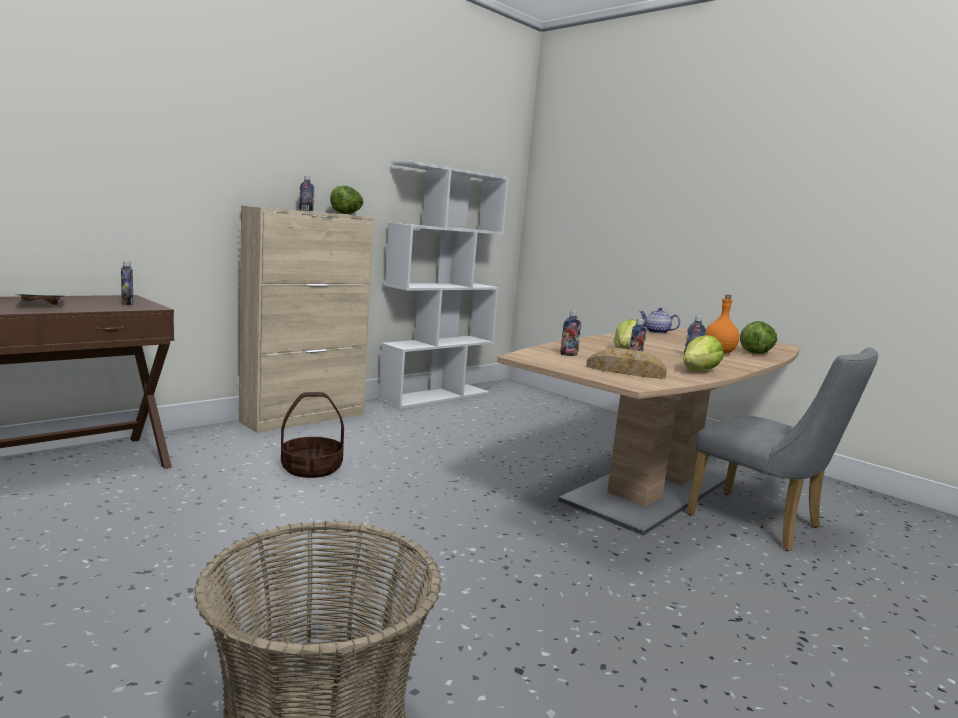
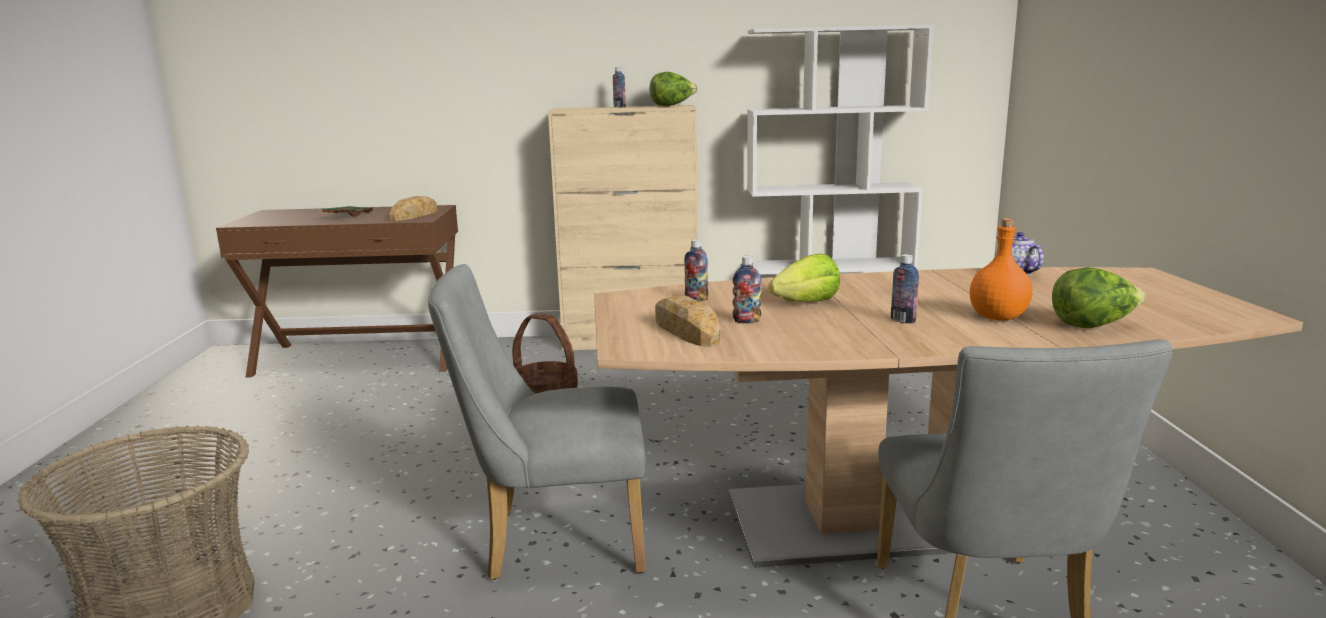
camera: 45 degrees right, 5 degrees up
(127, 304) = (414, 215): bottle -> bread
(516, 561) = (553, 540): none -> grey chair
(698, 371) = (814, 343): lettuce -> none

